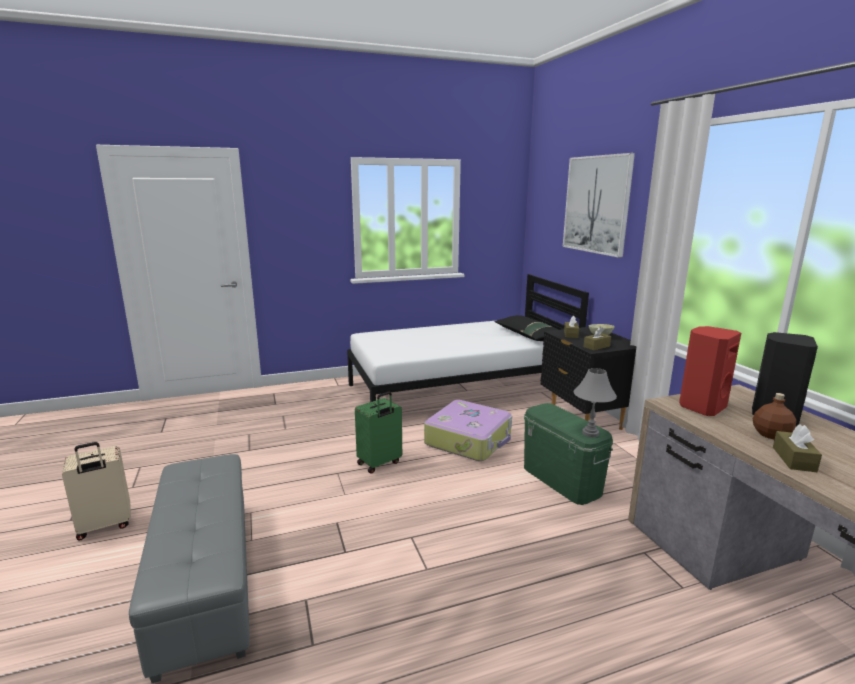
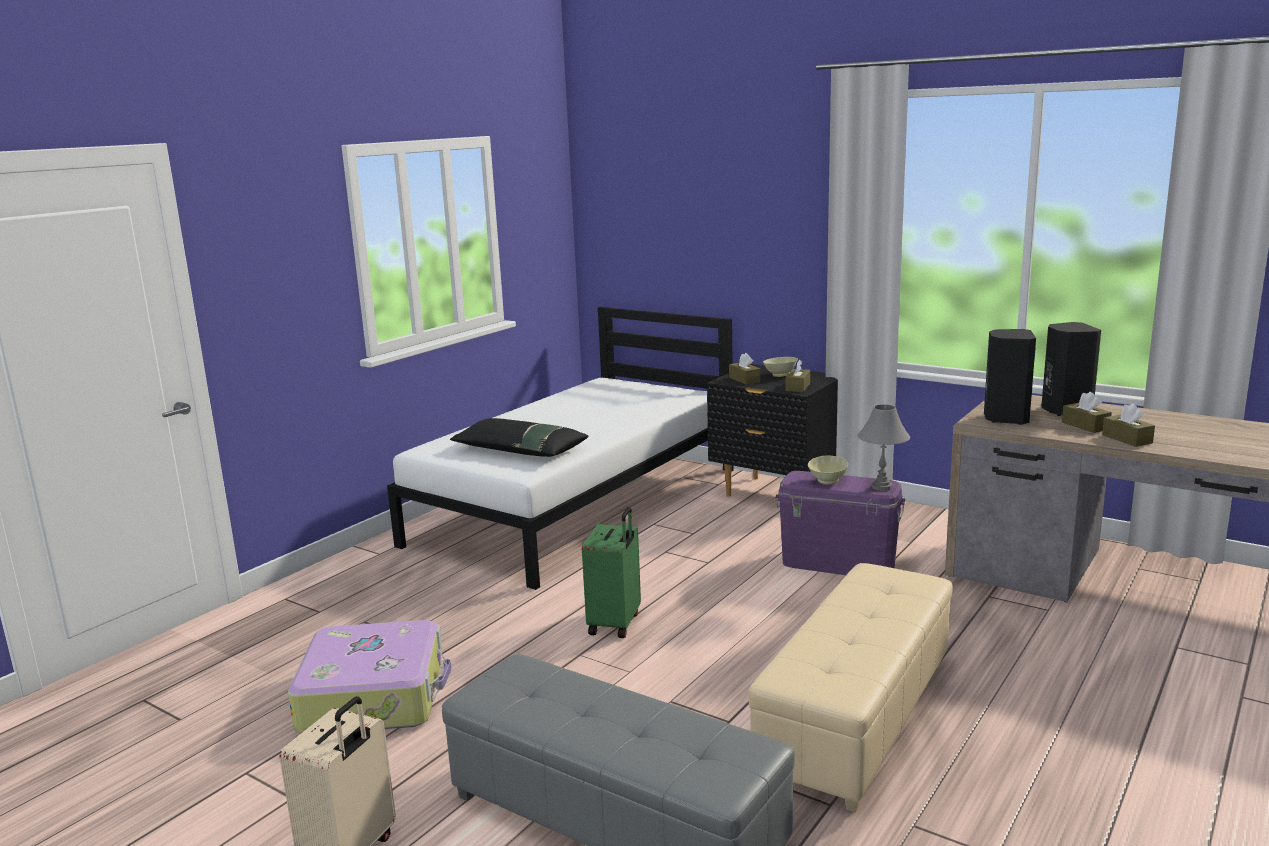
camera: 35 degrees left, 0 degrees up
(418, 593) = (858, 717): none -> beige ottoman
(469, 440) = (682, 559): suitcase -> suitcase (374, 695)
(528, 335) = (654, 397): black pillow -> black pillow (519, 450)
(558, 416) = (827, 481): none -> beige bowl
(561, 480) = (838, 563): green storage box -> purple storage box
(596, 204) = (725, 195): picture -> none
(701, 407) = (1005, 418): red speaker -> black speaker
(770, 434) = (1085, 425): brown bottle -> brown tissue box

